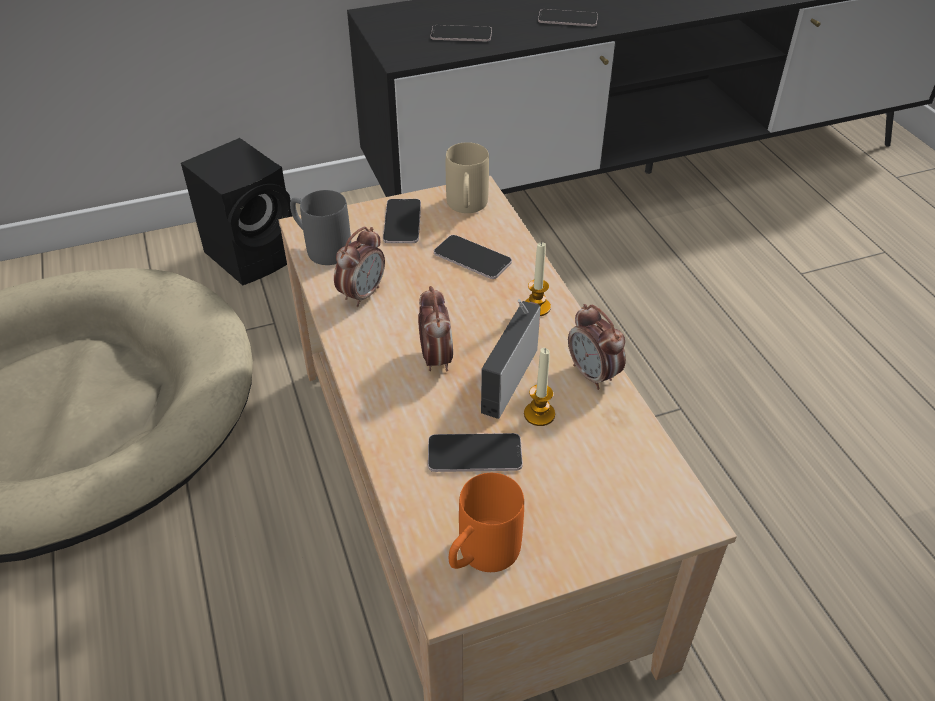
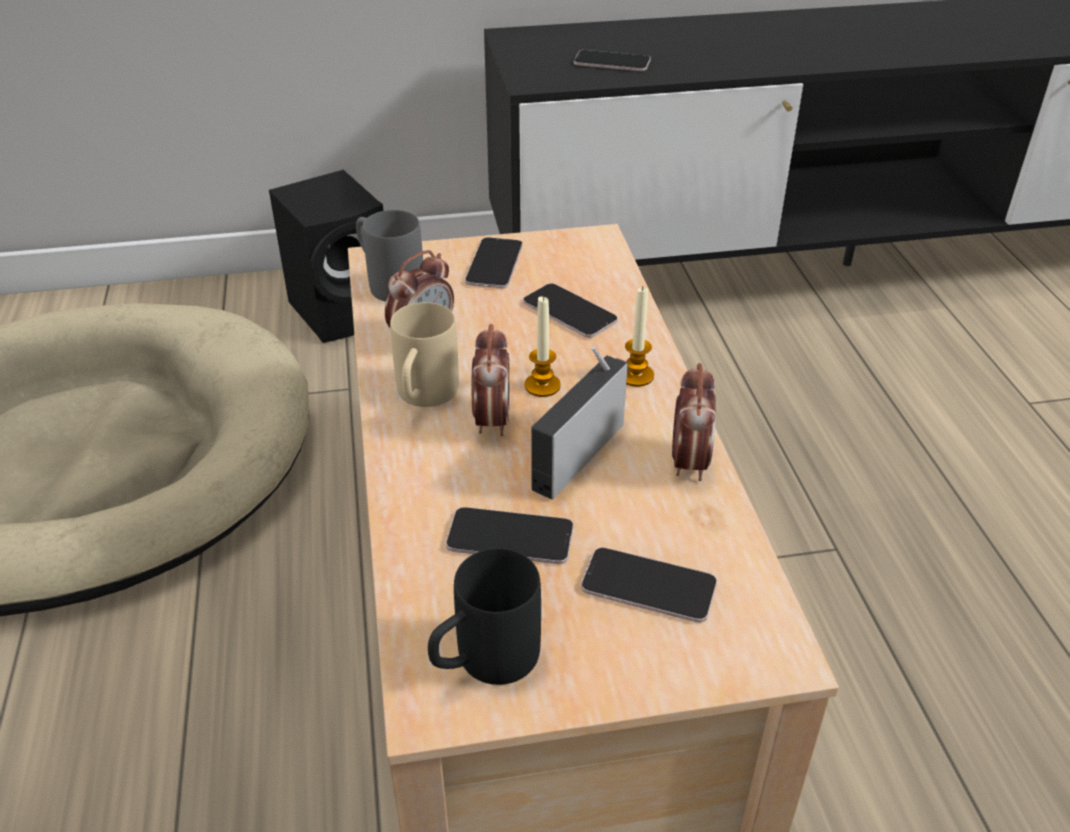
camera: 10 degrees right, 5 degrees down
(466, 207) = (578, 256): beige mug -> beige mug (423, 398)
(480, 557) = (483, 663): orange mug -> black mug
(539, 414) = (606, 501): candle -> candle (542, 386)
(567, 19) = (748, 55): phone -> phone (648, 586)
(593, 375) = (689, 462): alarm clock -> alarm clock turned 150 degrees counterclockwise

